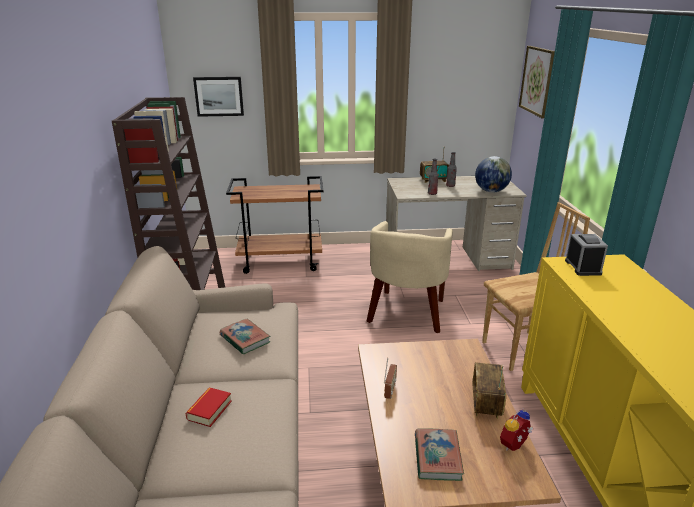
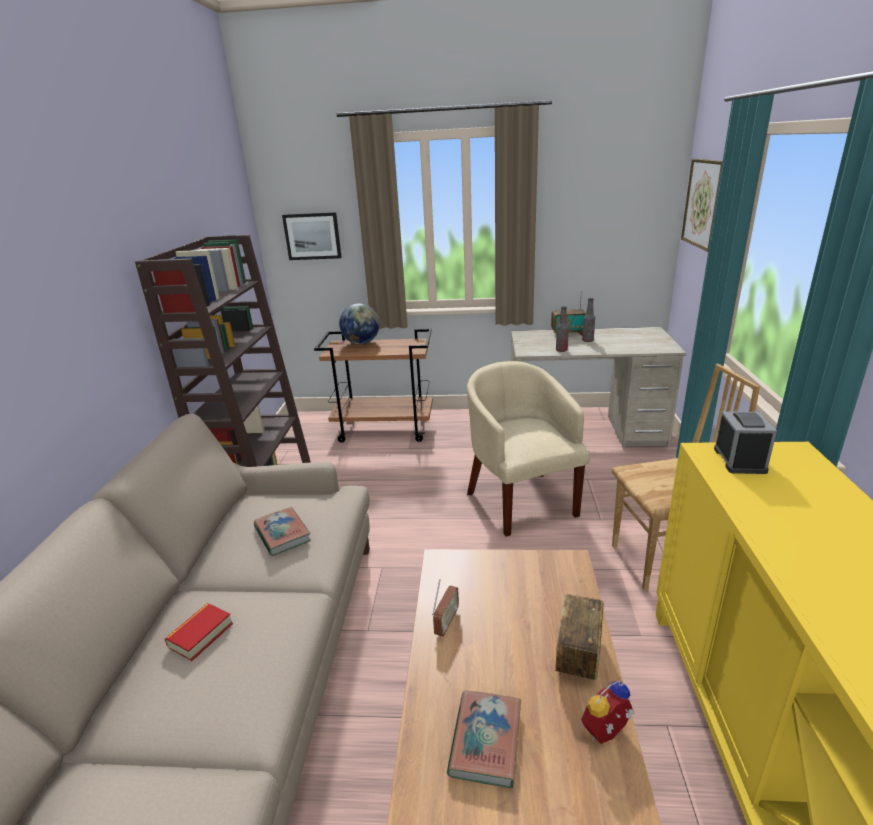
camera: 10 degrees right, 0 degrees up
(407, 313) = (520, 500): beige armchair -> beige armchair turned 135 degrees clockwise
(491, 191) = (639, 347): globe -> globe (361, 343)

